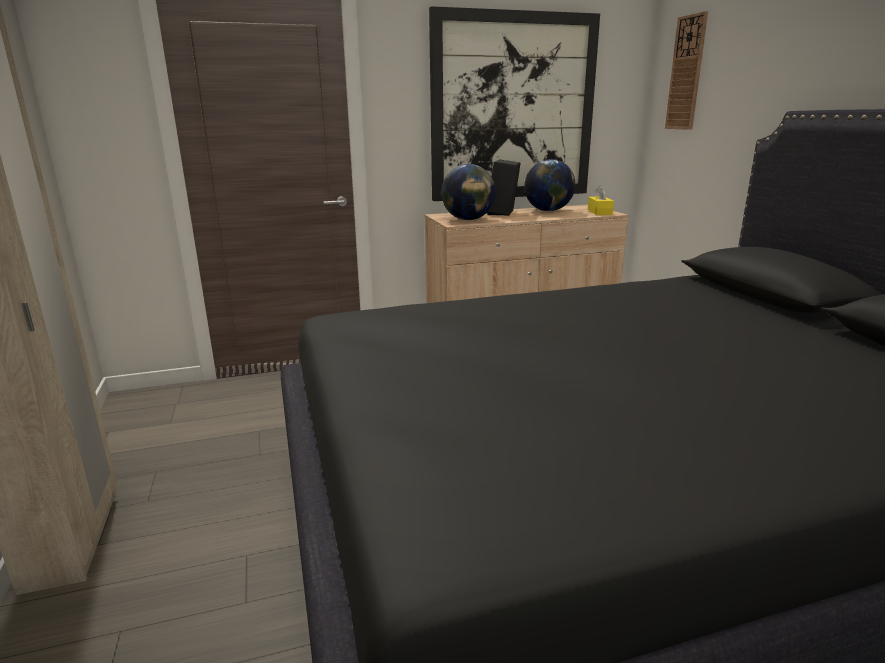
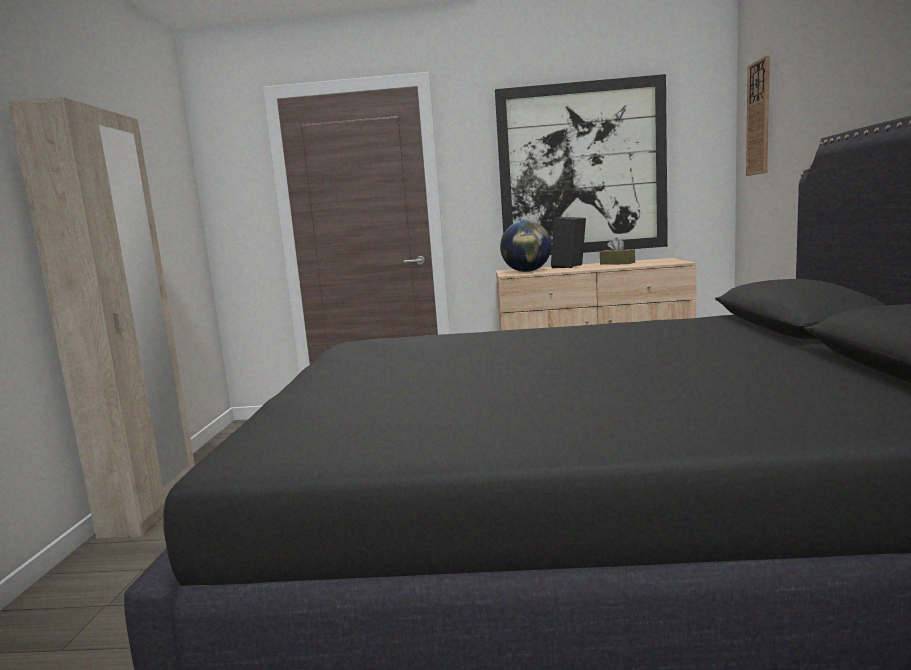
camera: 20 degrees right, 10 degrees down
(548, 211) = (617, 263): globe -> brown tissue box
(599, 212) = (668, 262): yellow tissue box -> none

